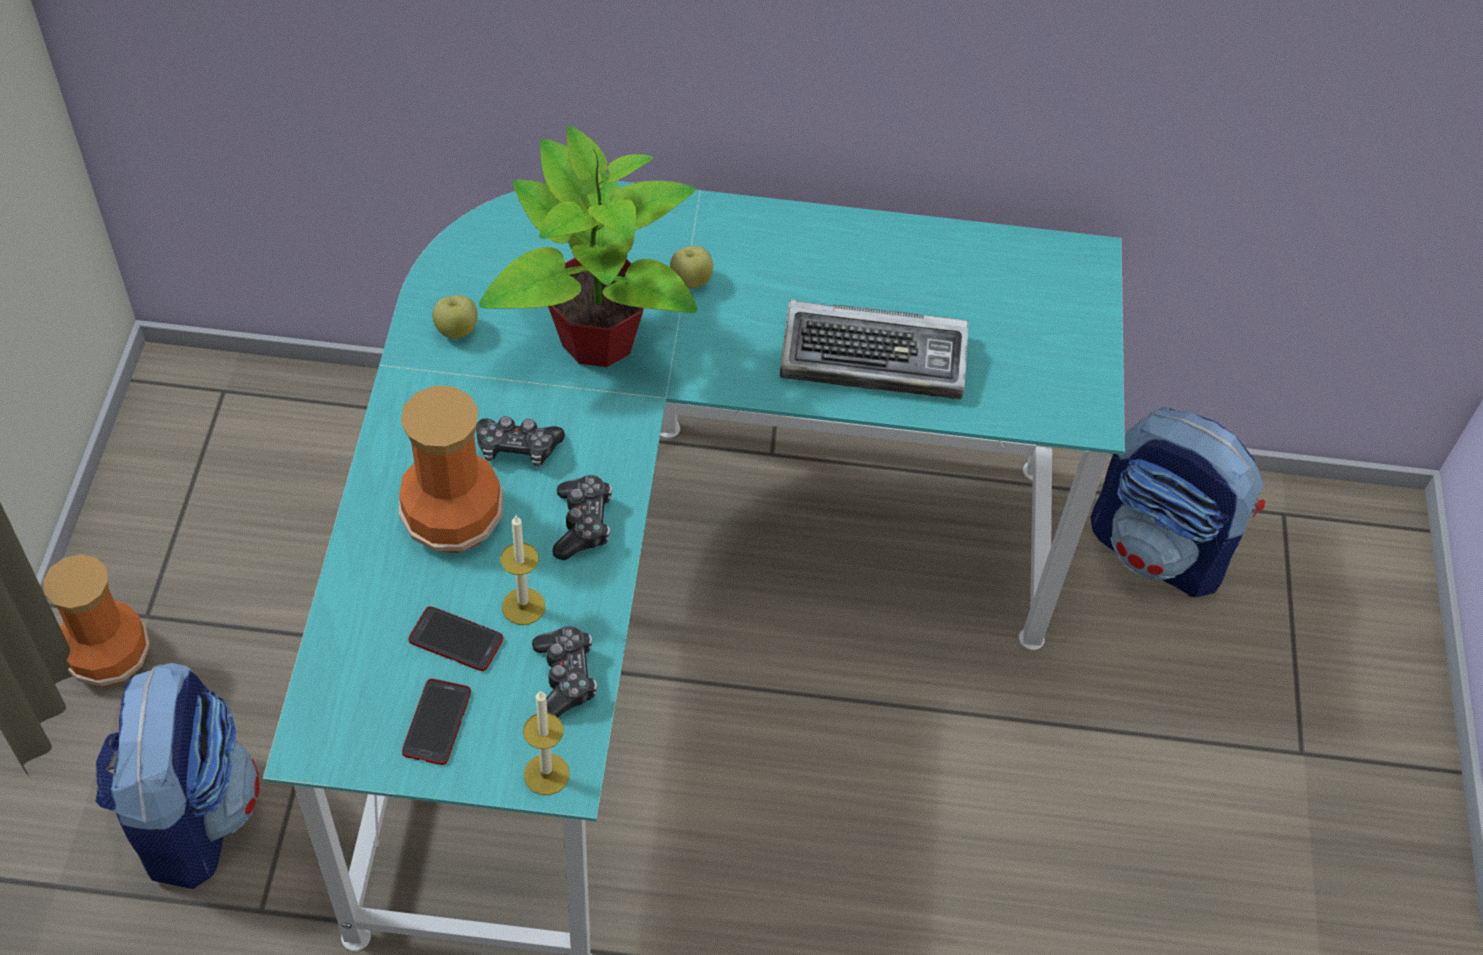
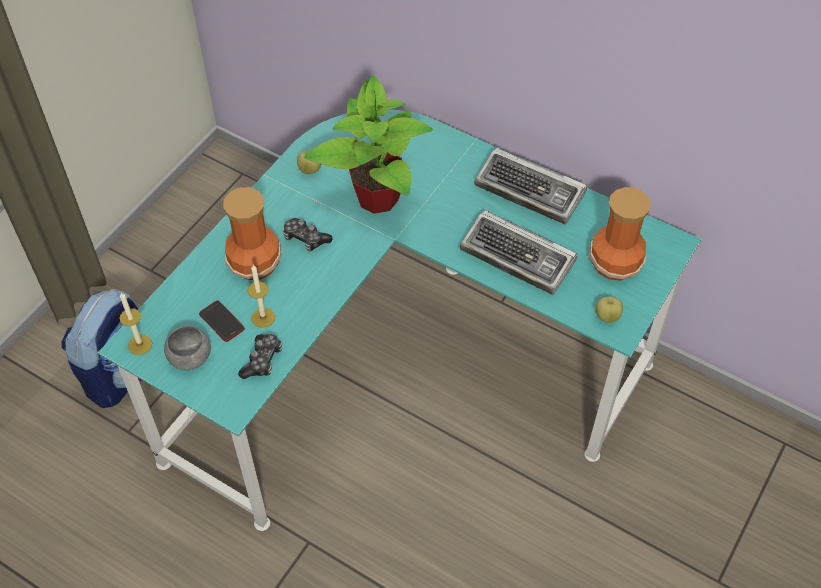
camera: 30 degrees right, 0 degrees up
(107, 655) = (123, 282): vase -> vase (614, 261)
(437, 722) = (190, 358): phone -> grey bowl
(546, 774) = (226, 403): candle -> candle (140, 344)
(583, 524) = (315, 288): game controller -> none
(691, 281) = (443, 184): apple -> apple (607, 316)
(833, 247) = (531, 191): none -> keyboard
(1159, 549) = (696, 435): backpack -> none

